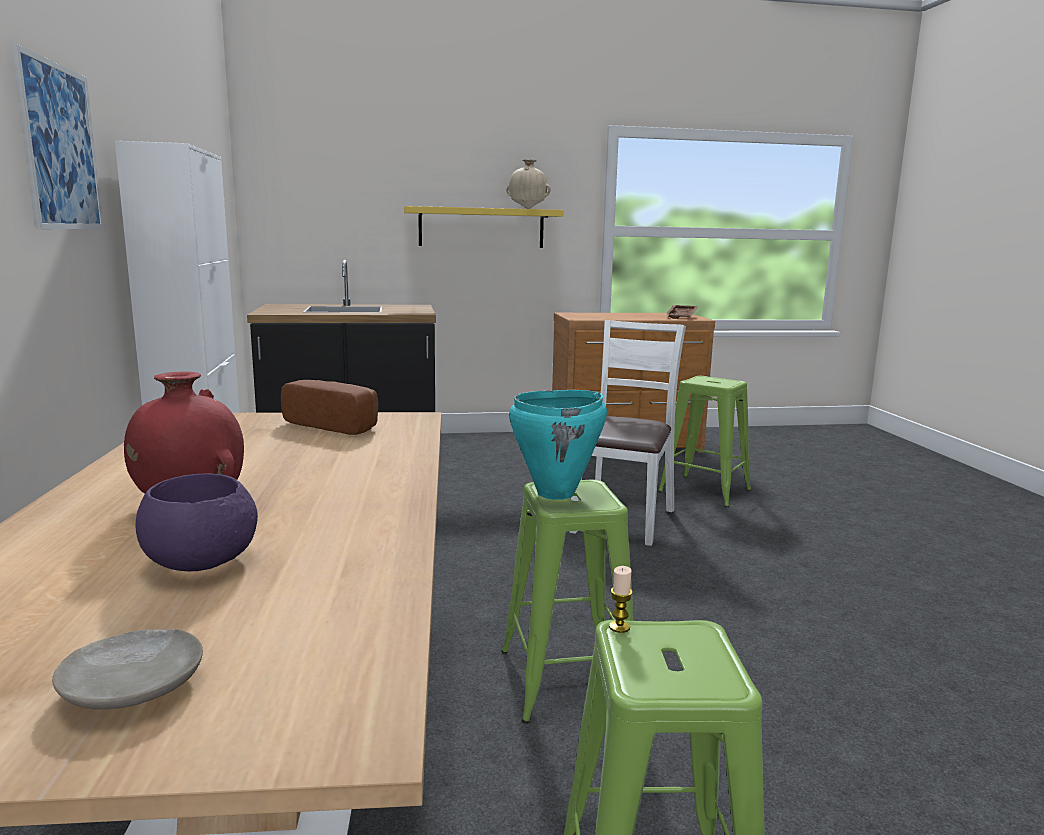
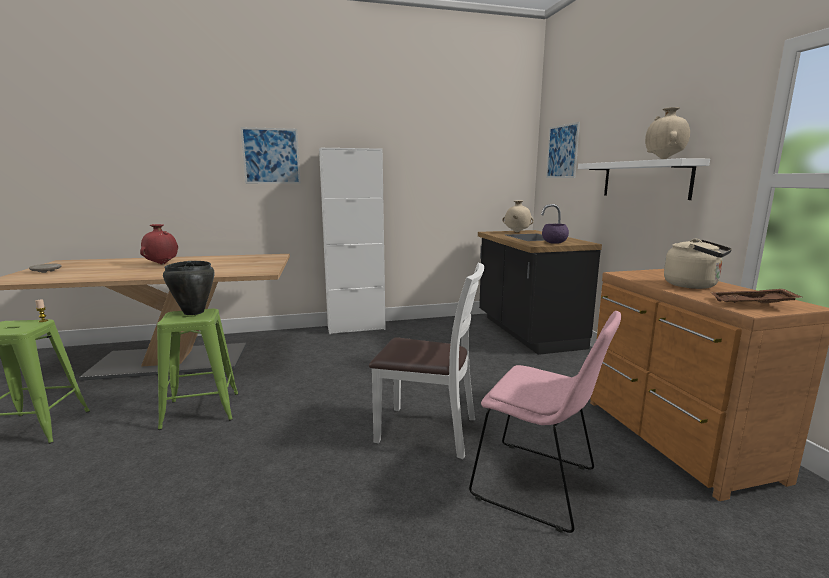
camera: 85 degrees right, 0 degrees up
(199, 563) = (111, 268): purple bowl -> purple bowl (553, 243)
(283, 308) = (516, 232): none -> beige vase
(313, 183) = (562, 151): none -> picture
(335, 425) = (257, 266): bread -> none
(481, 227) = (645, 179): yellow shelf -> white shelf
(556, 493) = (193, 312): turquoise cooking pot -> black cooking pot
(626, 316) = (694, 285): none -> beige kettle
(704, 491) = (539, 485): green stool -> pink chair

